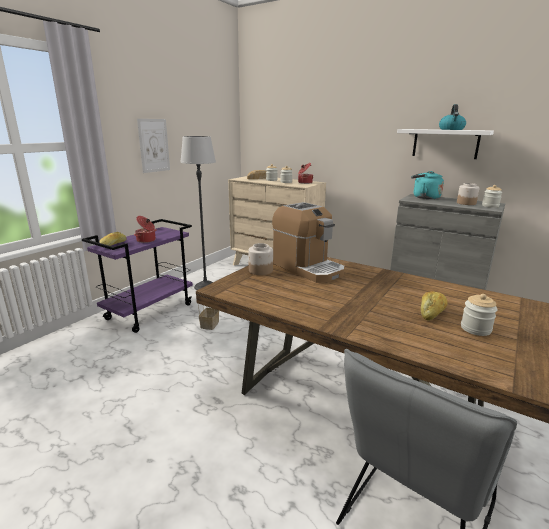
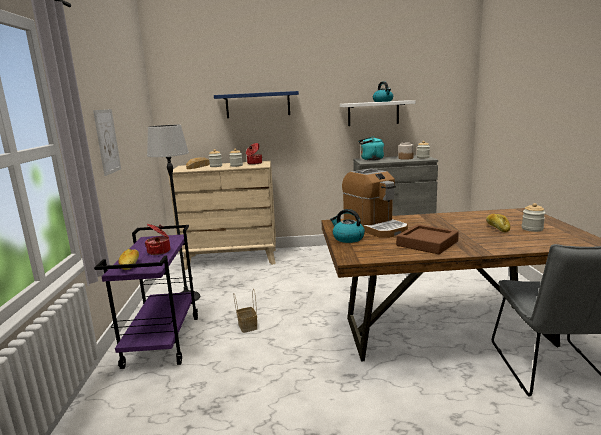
camera: 35 degrees left, 5 degrees down
(260, 270) = (347, 238): jar -> kettle
(308, 268) = (375, 227): coffee machine -> coffee machine turned 45 degrees clockwise
(312, 300) = (427, 243): none -> brown tray
(323, 124) = (258, 105): none -> blue shelf

